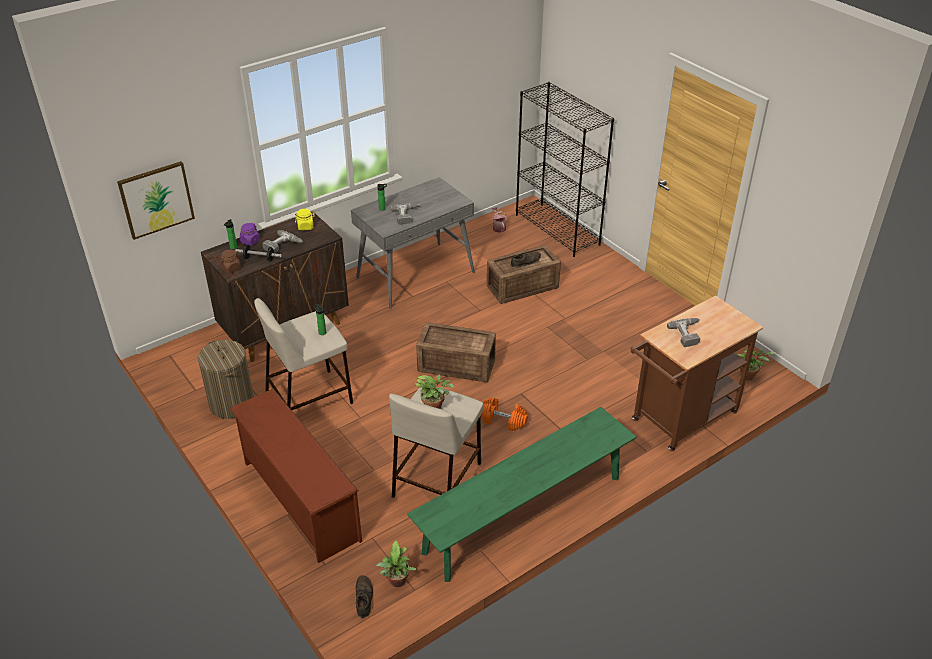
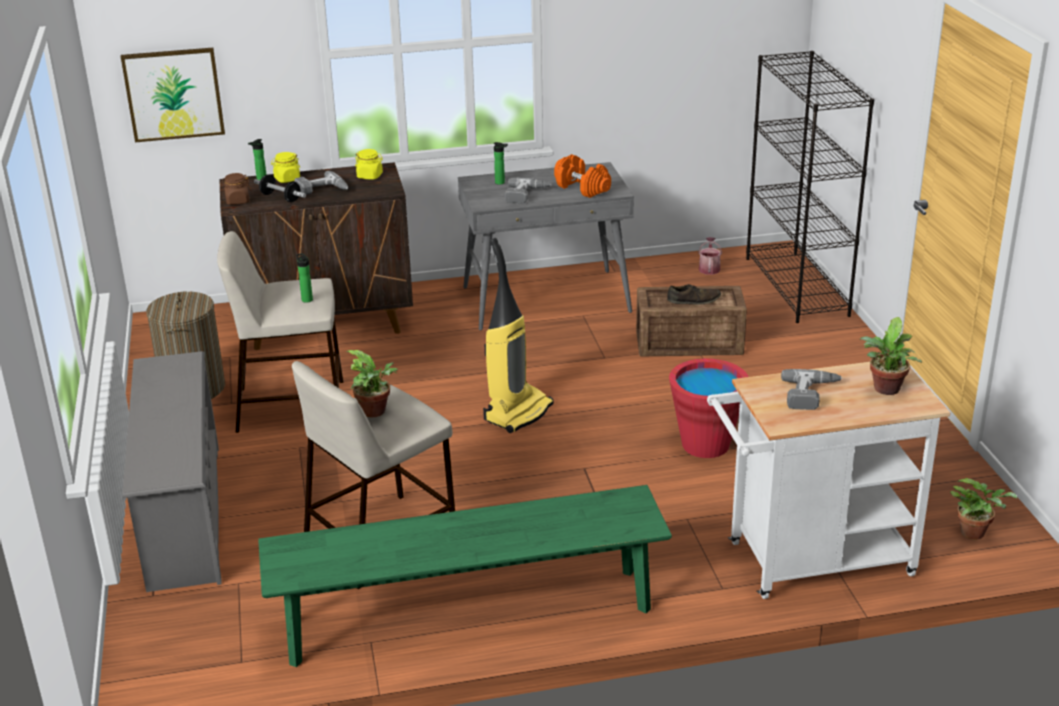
camera: 25 degrees right, 10 degrees down
(250, 241) = (287, 179): purple jar -> yellow jar
(299, 500) = (182, 515): brown shoe rack -> grey shoe rack
(363, 598) = (167, 650): brown shoe -> none
(397, 583) = (225, 646): potted plant -> potted plant (885, 390)
(455, 364) = (517, 412): crate -> vacuum cleaner
(503, 420) = (531, 494): orange dumbbell -> orange dumbbell (583, 188)
(577, 357) = (705, 445): none -> red bucket
(680, 420) = (809, 562): brown cart -> white cart

